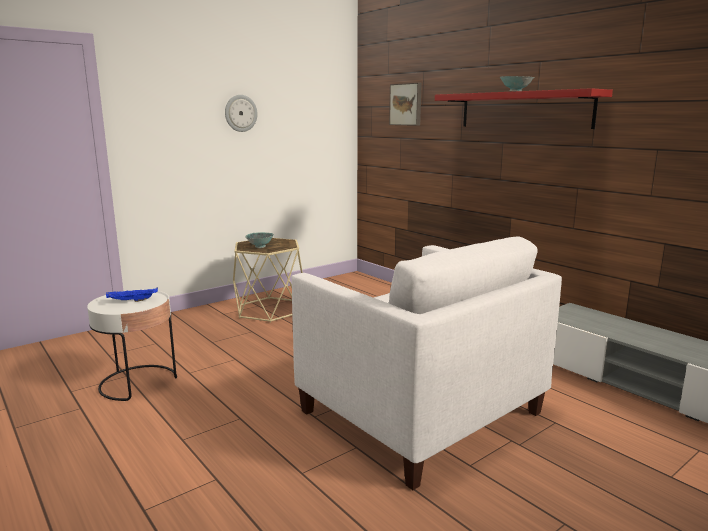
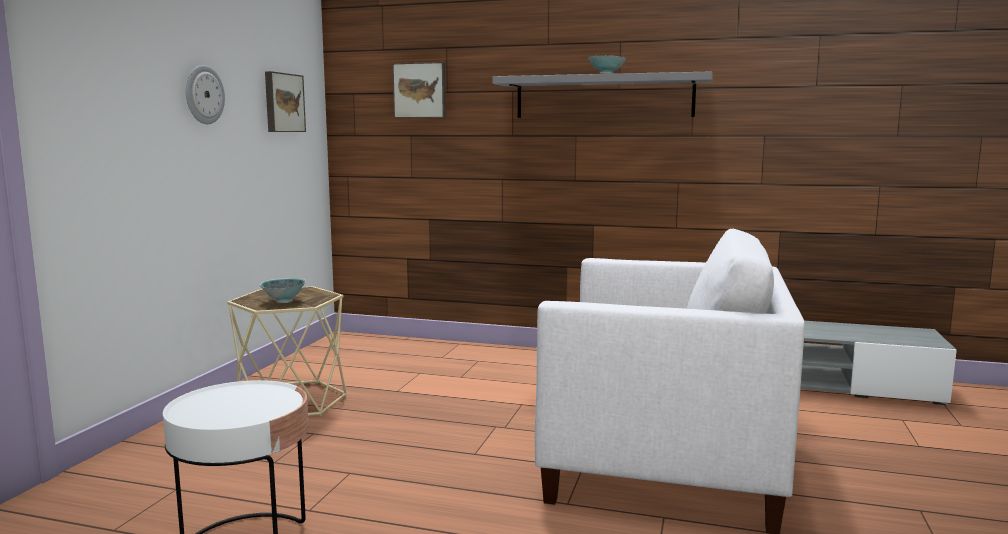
camera: 35 degrees left, 5 degrees down
(132, 301) = (238, 402): blue tray -> none
(312, 115) = (283, 103): none -> picture
(523, 110) = (603, 97): red shelf -> grey shelf

